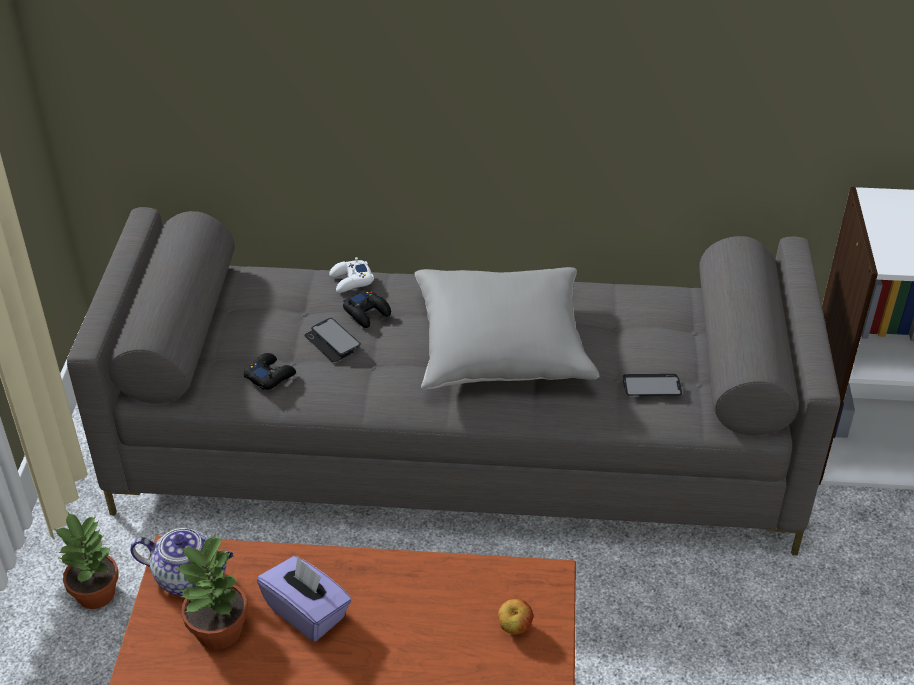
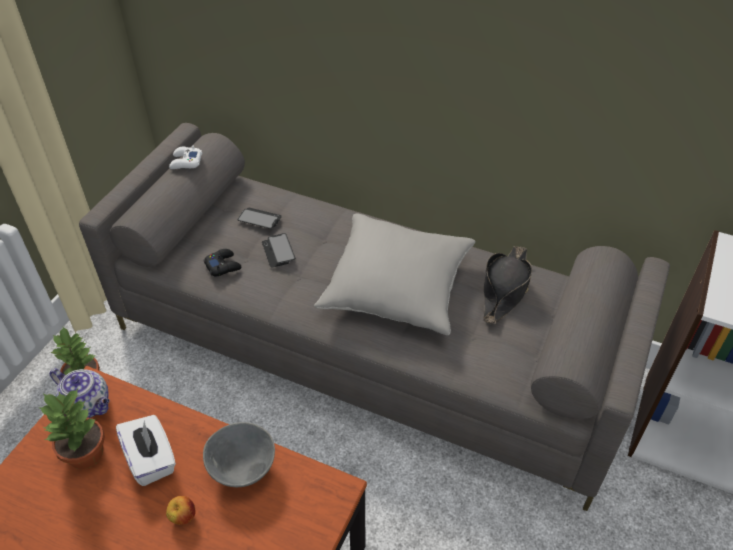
camera: 20 degrees right, 5 degrees up
(307, 612) = (151, 459): purple tissue box -> white tissue box
(351, 281) = (315, 208): white game controller -> white game controller (185, 162)
(367, 313) = (313, 235): black game controller -> none
(426, 591) = (242, 471): none -> grey bowl
(514, 628) = (291, 524): apple -> apple (183, 517)
(629, 318) = (504, 289): none -> black hat
(651, 386) = (495, 351): phone -> phone (259, 219)

